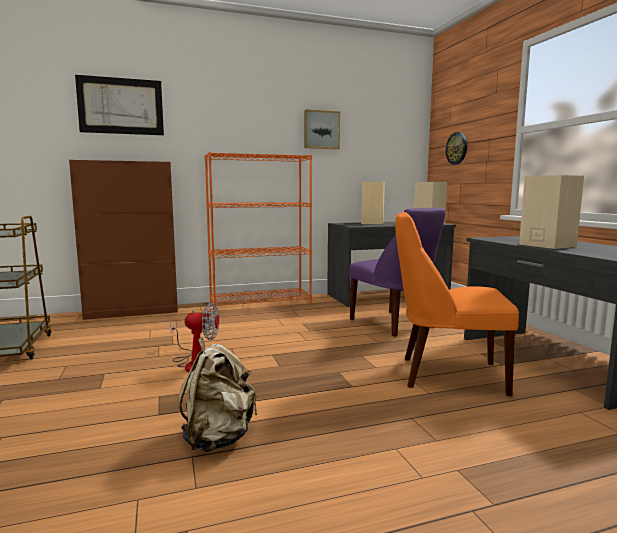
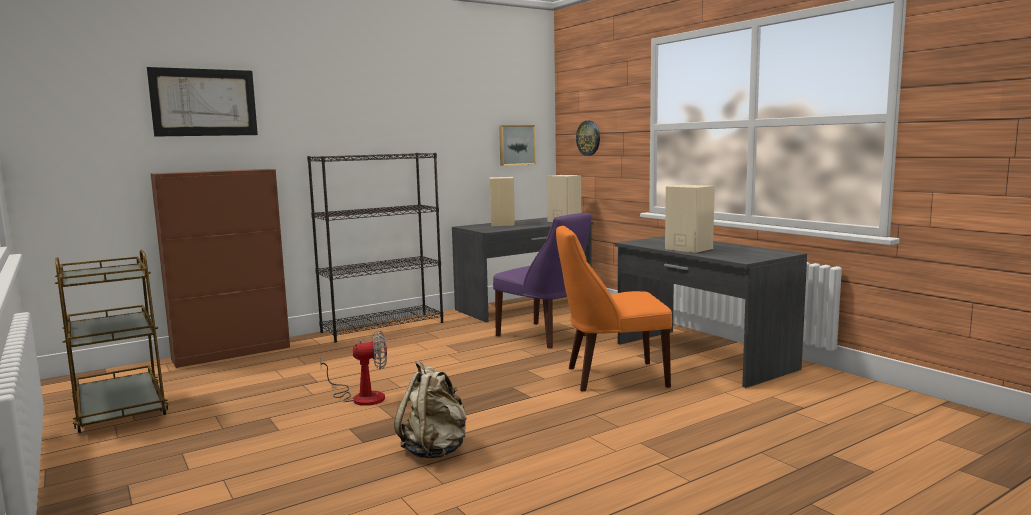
camera: 15 degrees left, 0 degrees up
(261, 303) = (383, 327): orange bookcase -> black bookcase
(321, 130) = (438, 119): picture -> picture (516, 145)

